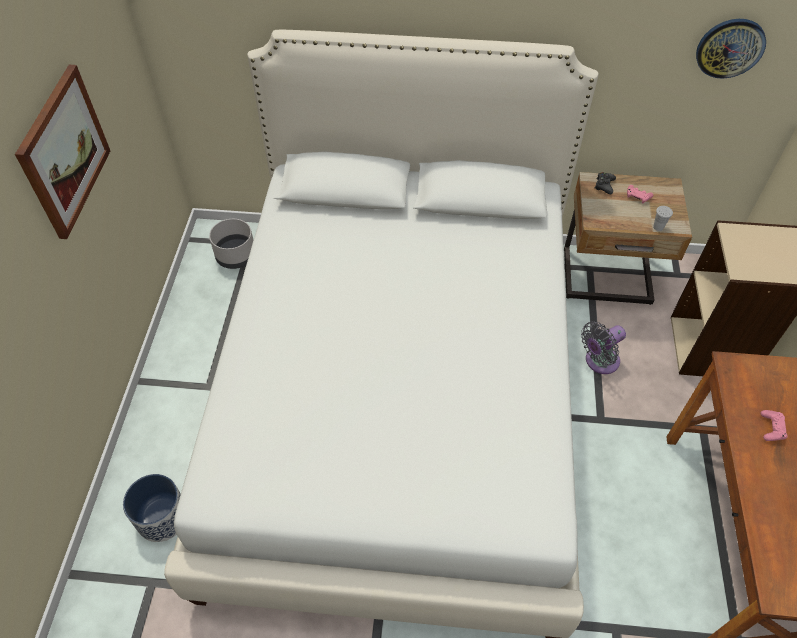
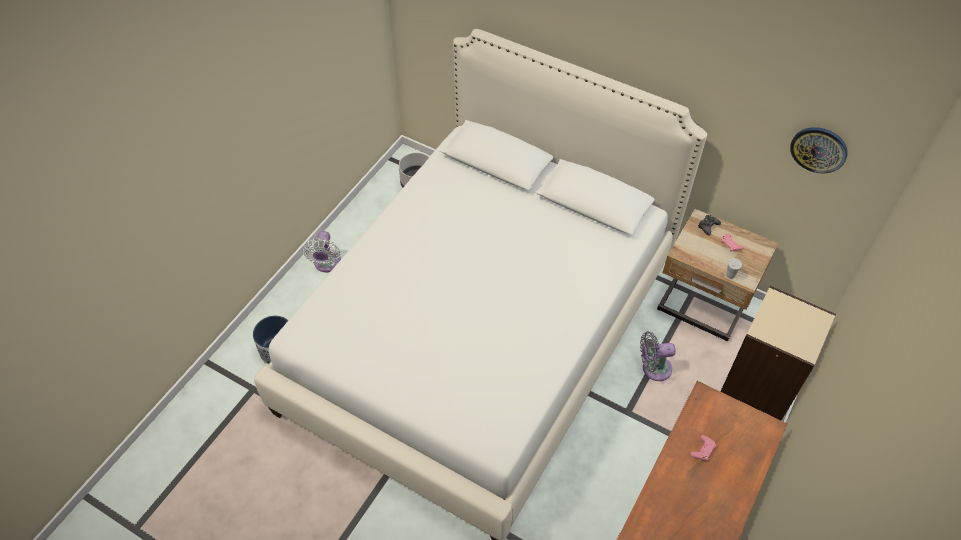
camera: 25 degrees right, 0 degrees up
(64, 152) = (294, 78): picture -> none
(173, 387) = (327, 264): none -> white fan

